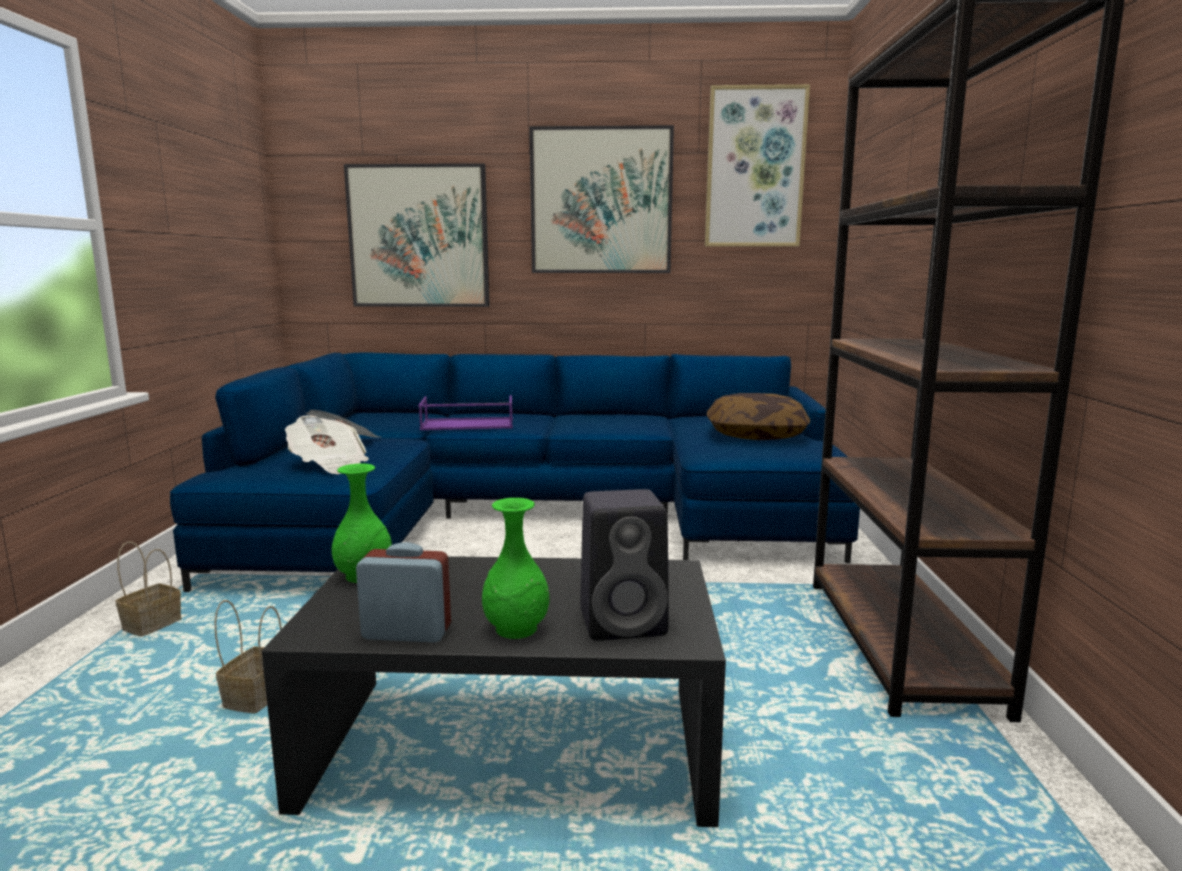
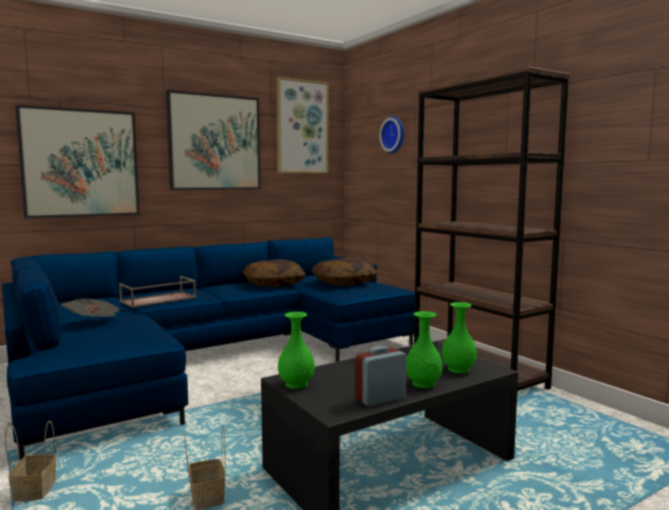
camera: 35 degrees left, 5 degrees down
(328, 465) = (121, 337): newspaper -> none
(466, 424) = (158, 300): purple tray -> brown tray
(625, 622) = (458, 369): black speaker -> green vase
(652, 423) = (274, 284): none -> pillow
(886, 170) = (394, 135): none -> wall clock

